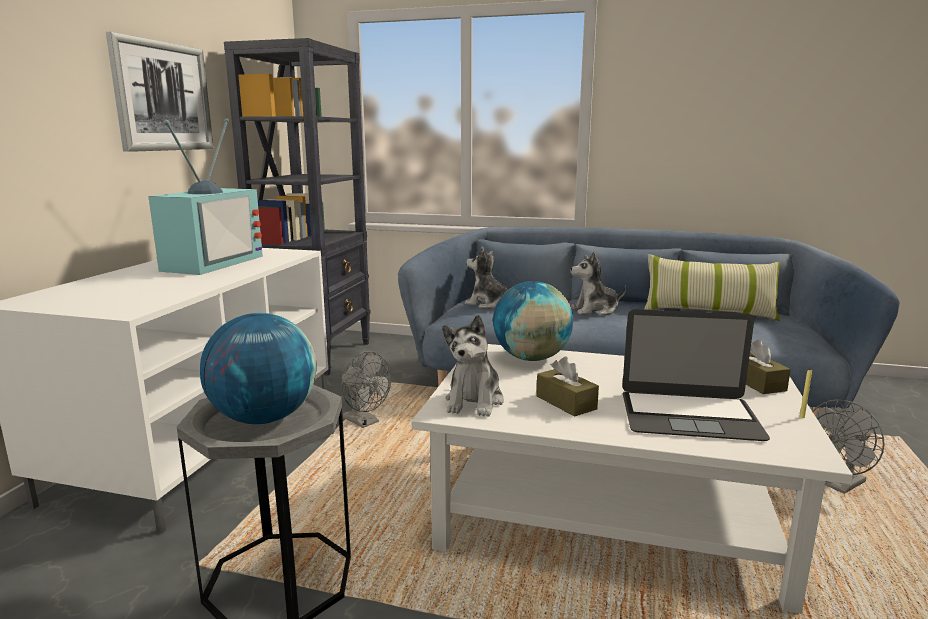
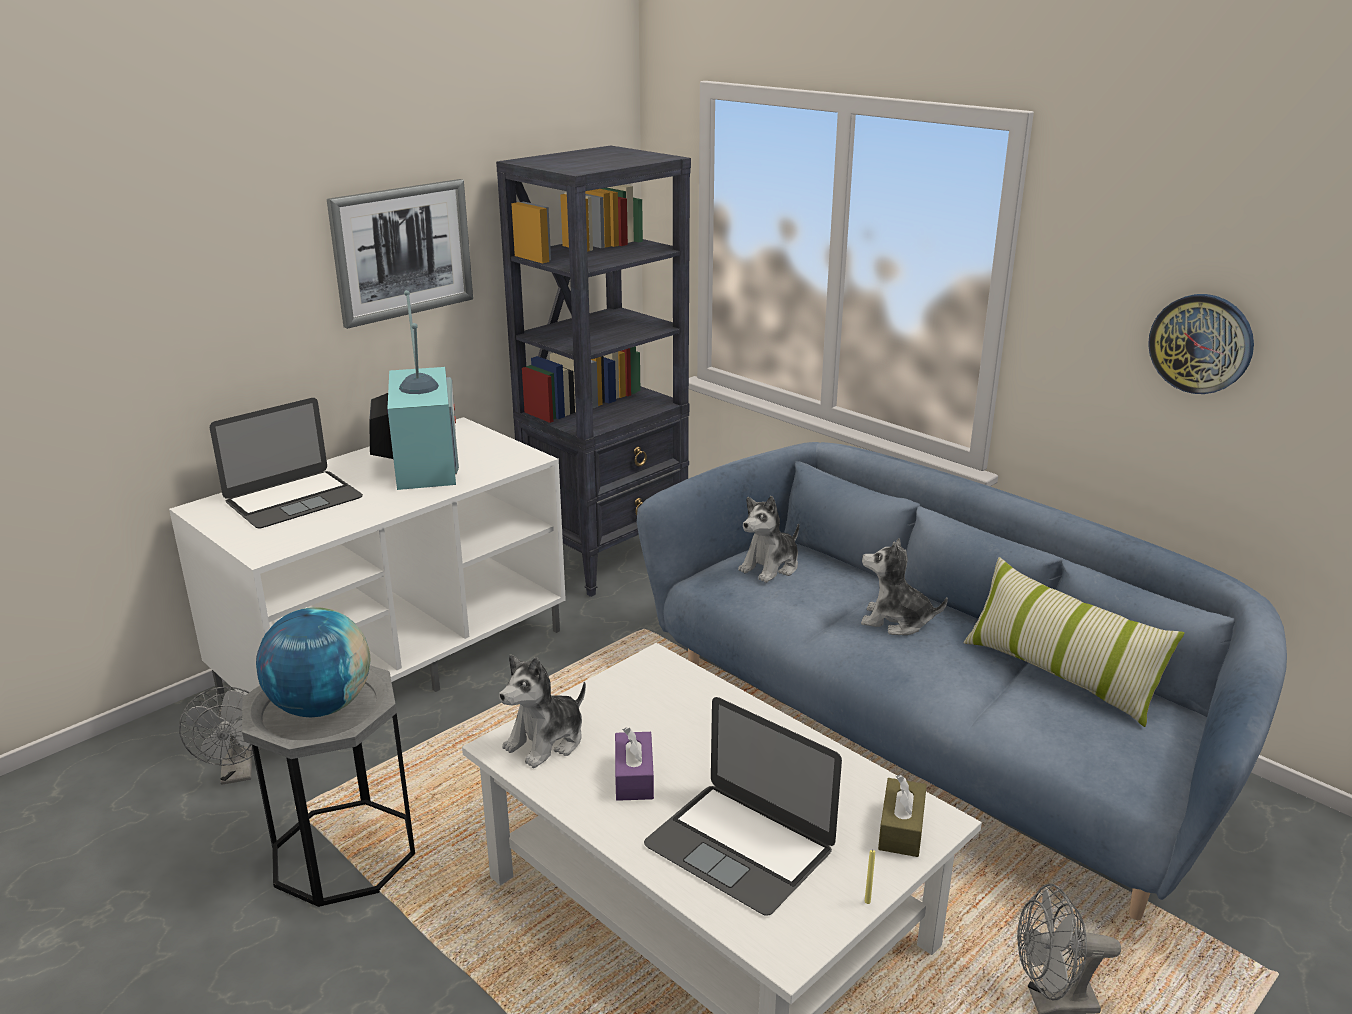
camera: 30 degrees right, 10 degrees up
(115, 287) = (293, 499): none -> laptop
(210, 262) = (419, 464): television -> television turned 60 degrees counterclockwise
(365, 422) = (569, 686): grey fan -> grey fan (238, 773)
(488, 304) = (770, 567): plush toy -> plush toy turned 105 degrees counterclockwise
(531, 358) = (687, 692): globe -> none
(566, 402) = (634, 777): brown tissue box -> purple tissue box
(716, 117) = (1201, 343): none -> wall clock

